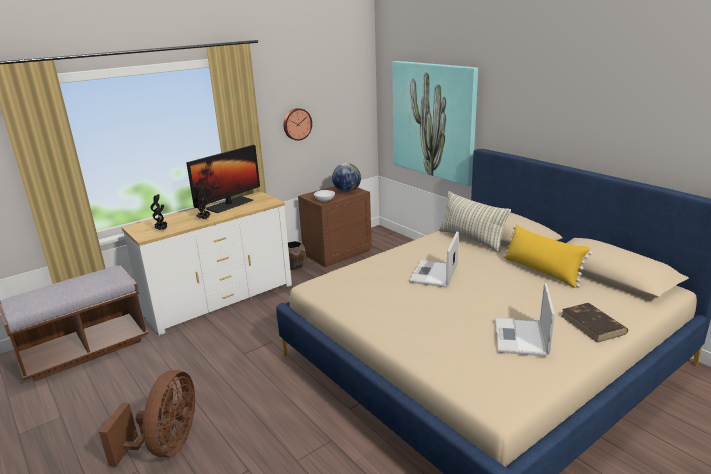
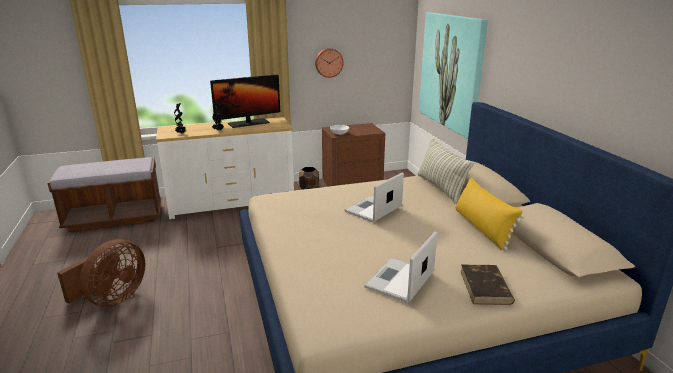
camera: 20 degrees right, 0 degrees up
(347, 191) = (365, 130): globe -> none

